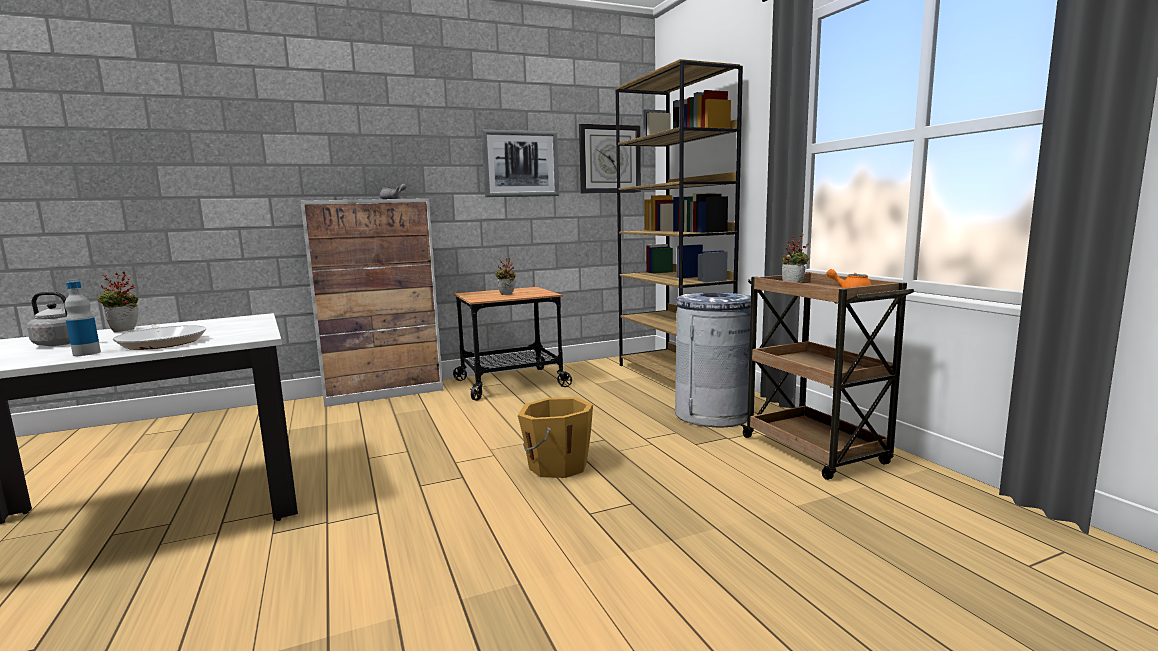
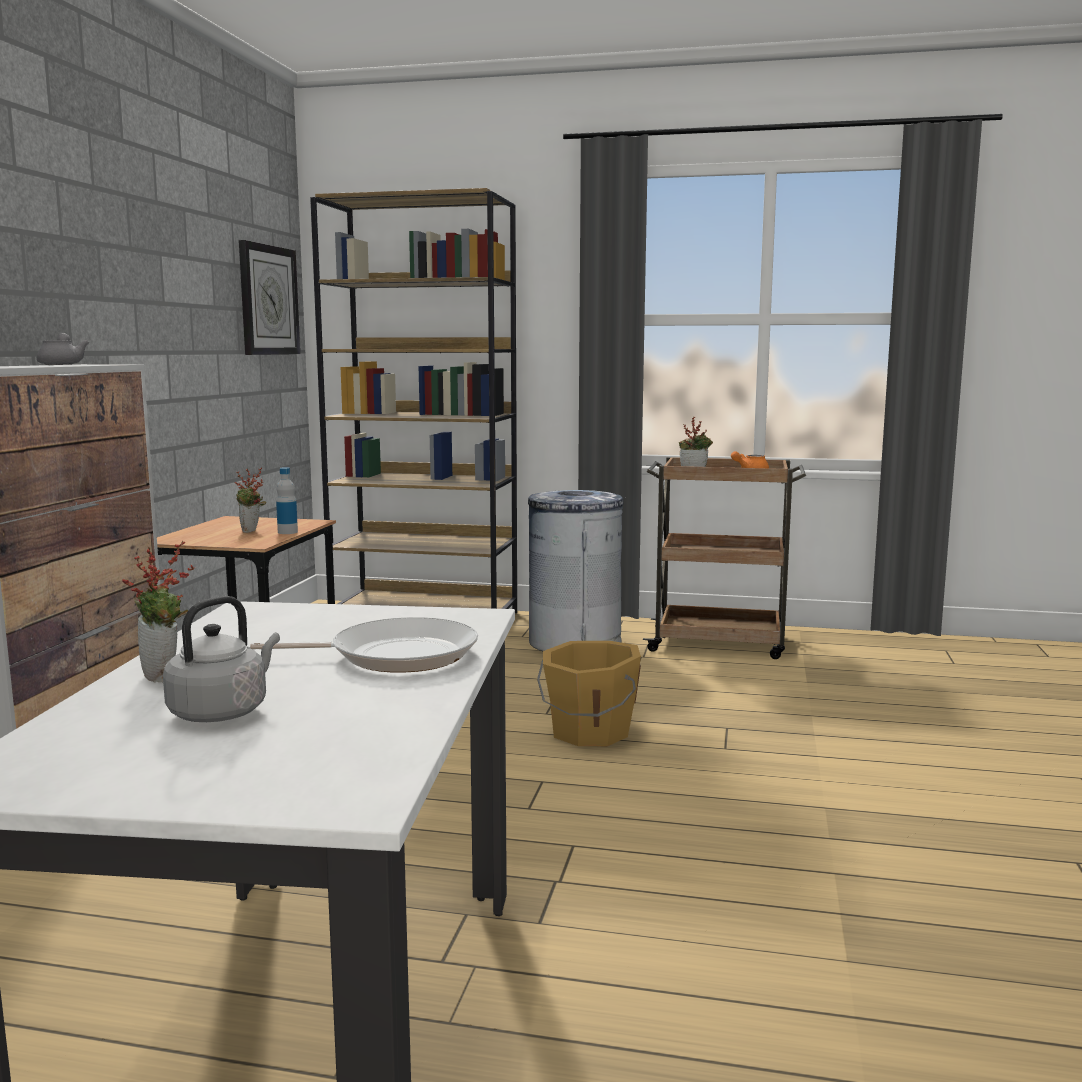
camera: 55 degrees left, 0 degrees up
(86, 353) = (399, 693): bottle -> bottle (287, 532)
(521, 164) = (185, 302): picture -> none

